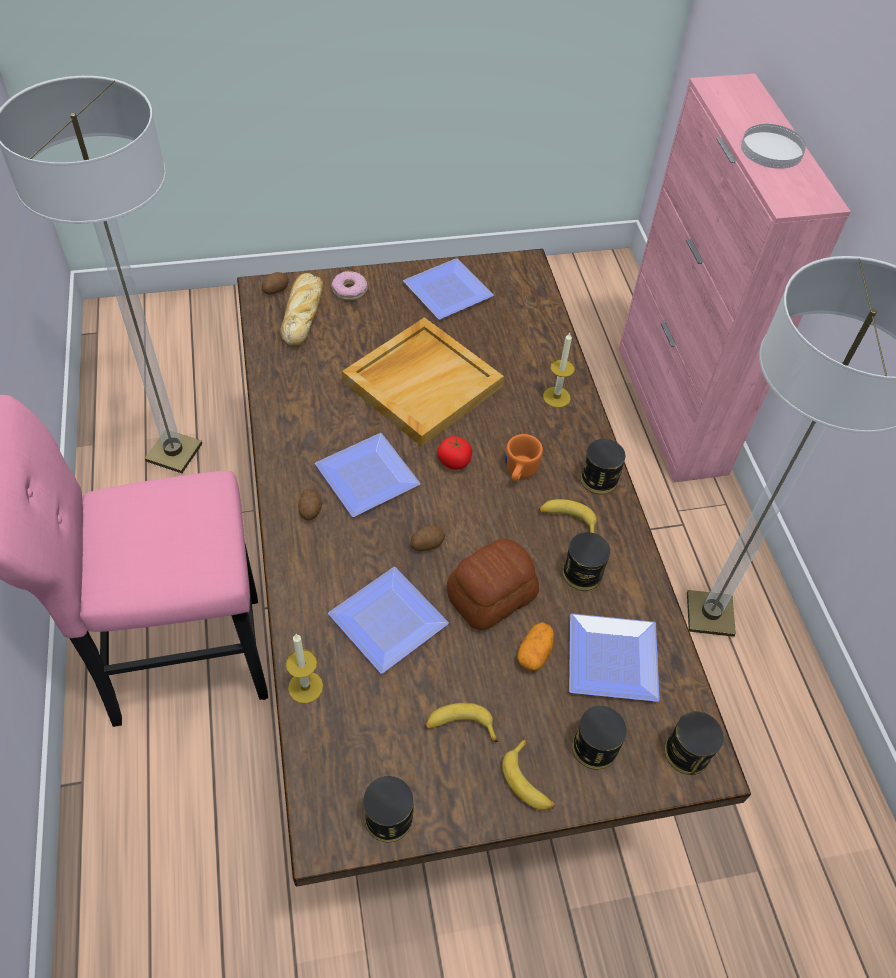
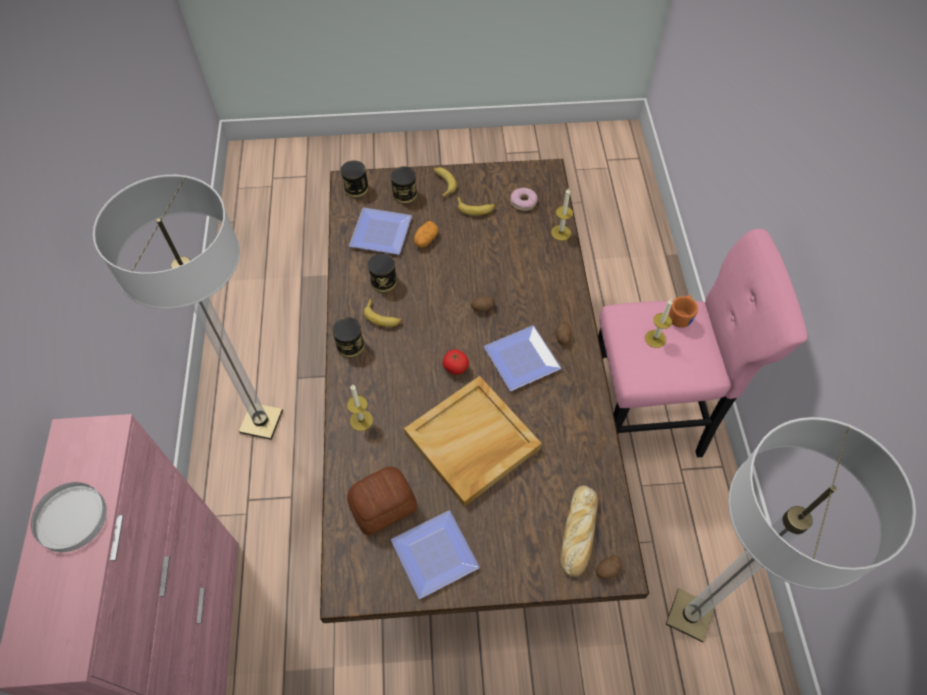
camera: 170 degrees left, 5 degrees up
(174, 537) = (655, 338): none -> candle
(349, 290) = (533, 563): donut -> donut (523, 202)
(388, 818) = (516, 175): can -> none
(392, 621) = (509, 262): plate -> none
(490, 596) = (446, 272): bread -> bread (384, 506)
(518, 472) = (408, 355): orange mug -> orange mug (681, 316)

